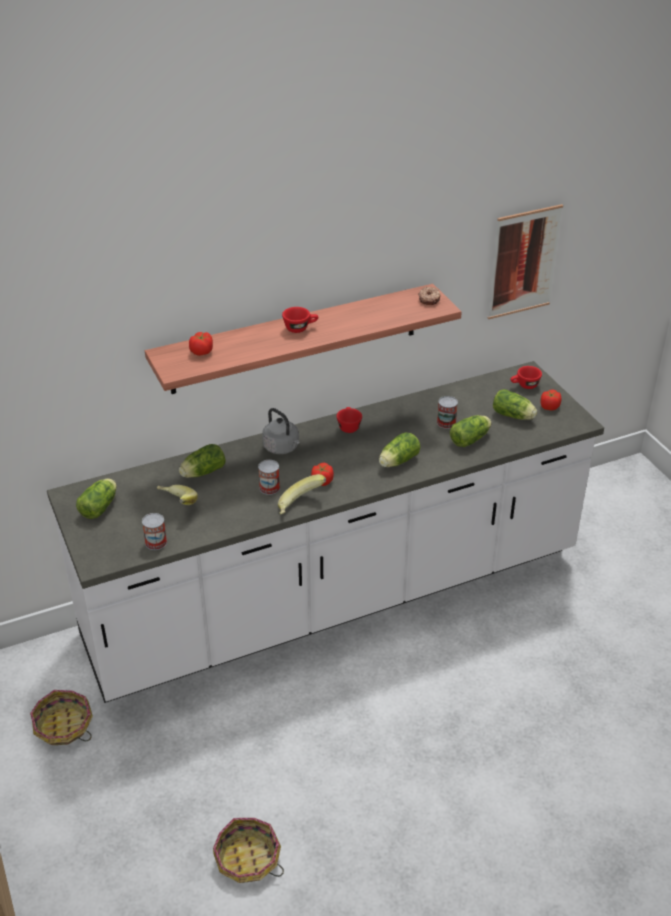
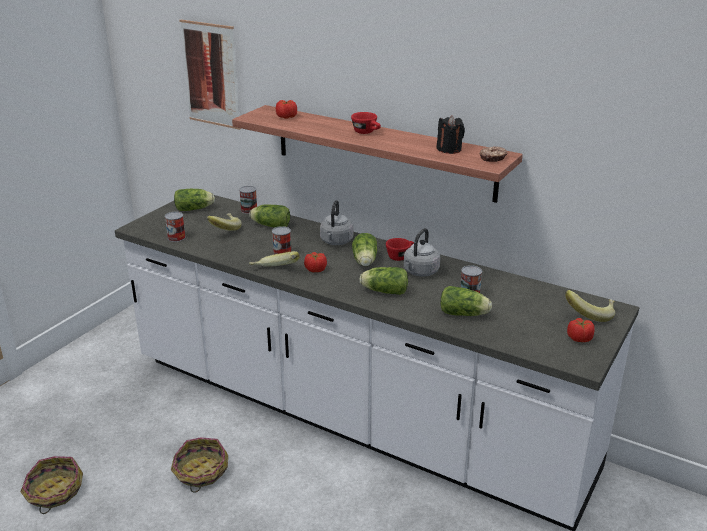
camera: 55 degrees right, 10 degrees down
(64, 727) = (123, 356): basket -> basket (200, 472)
(150, 472) = (249, 210): none -> can
(386, 429) = (420, 272): none -> grey kettle
(388, 309) = (449, 149): none -> black candle
(514, 416) = (533, 324): lettuce -> lettuce (364, 262)
(523, 262) = (638, 175): picture -> picture (211, 74)
(524, 386) = (589, 314): red cup -> banana

